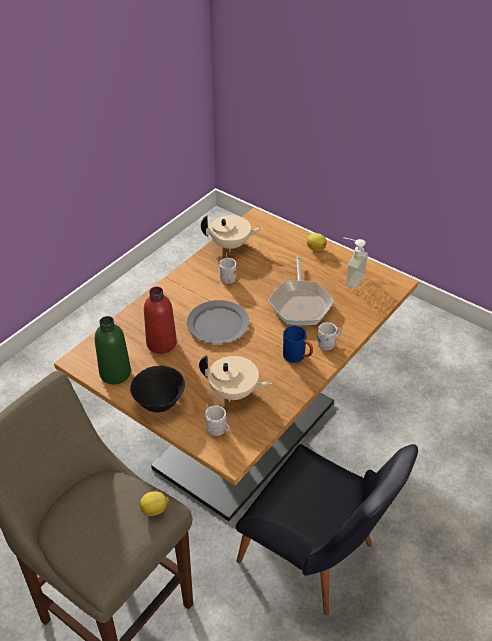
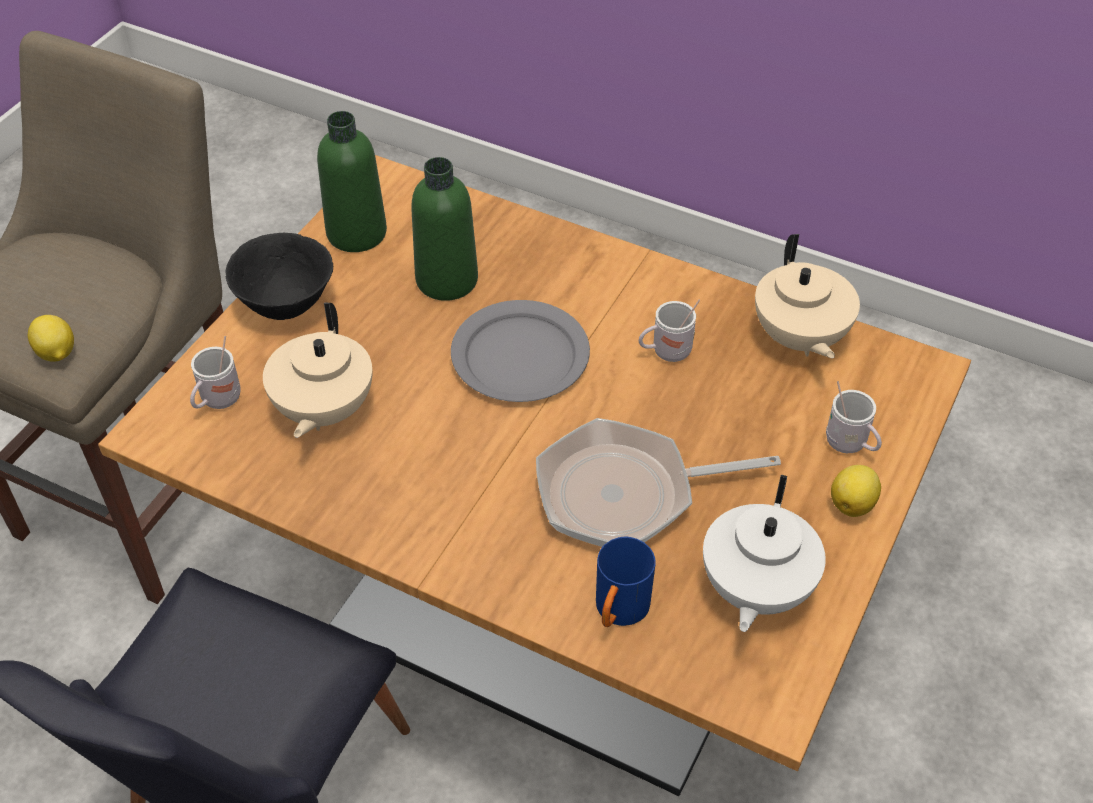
camera: 80 degrees right, 5 degrees up
(161, 343) = (447, 280): red bottle -> green bottle
(297, 357) = (443, 506): blue mug -> blue mug (618, 613)
(328, 344) = (495, 562): white mug -> white mug (850, 445)
(349, 278) = (754, 589): soap dispenser -> white teapot

